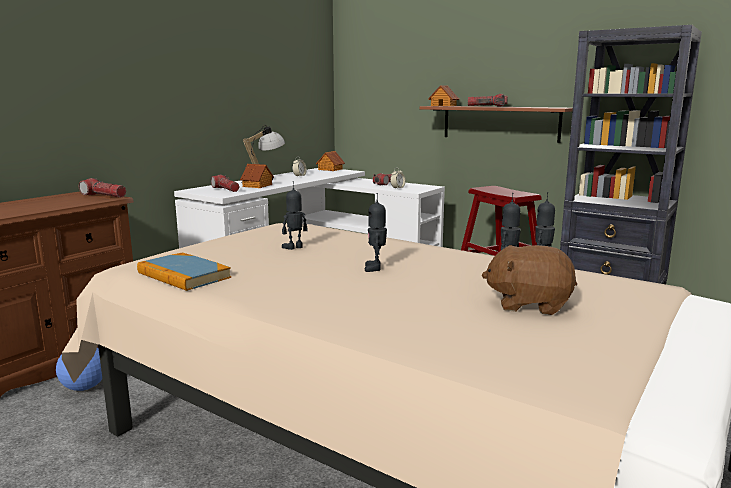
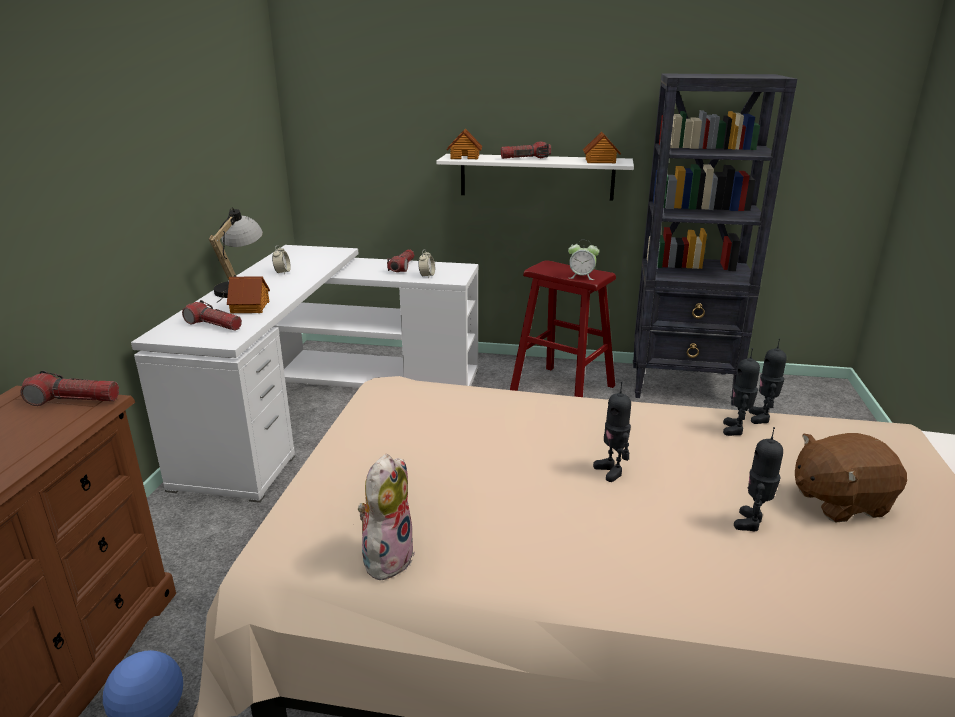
camera: 25 degrees left, 10 degrees up
(183, 275) = (387, 557): book -> plush toy
(294, 247) = (462, 447): toy robot -> toy robot (752, 523)
(330, 169) = (306, 249): toy house -> toy house (600, 161)
(500, 123) = (536, 177): brown shelf -> white shelf
(508, 193) = (581, 277): none -> alarm clock

